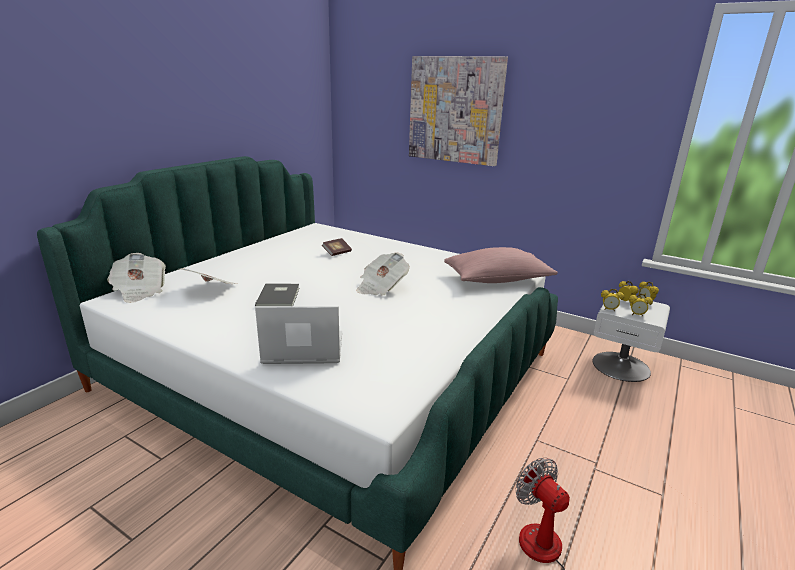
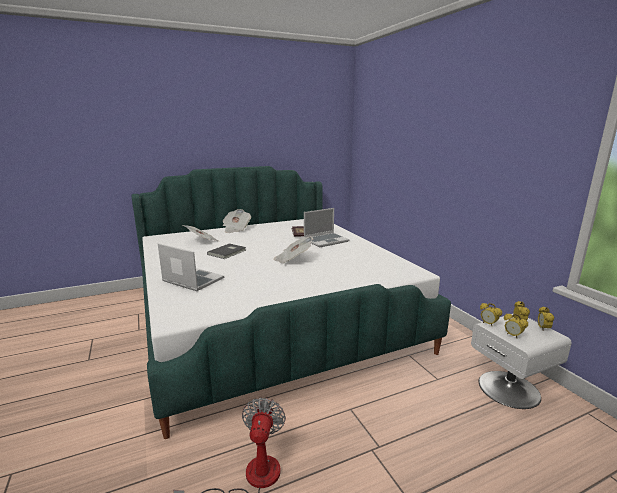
camera: 35 degrees right, 5 degrees down
(140, 291) = (172, 236): newspaper -> newspaper (236, 229)
(377, 254) = (326, 240): none -> laptop
(455, 110) = (418, 136): picture -> none
(497, 280) = (384, 273): pink pillow -> none

